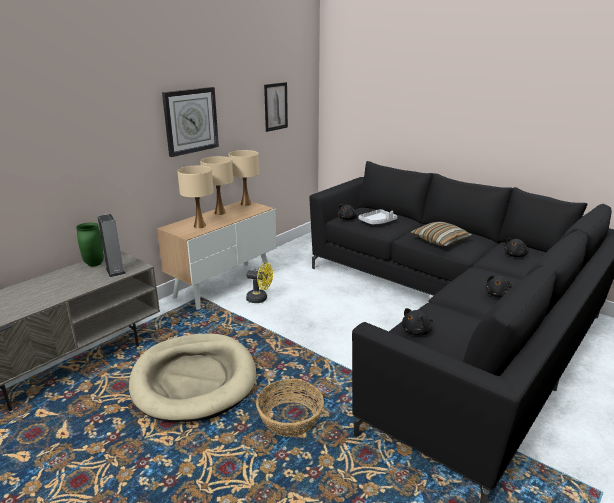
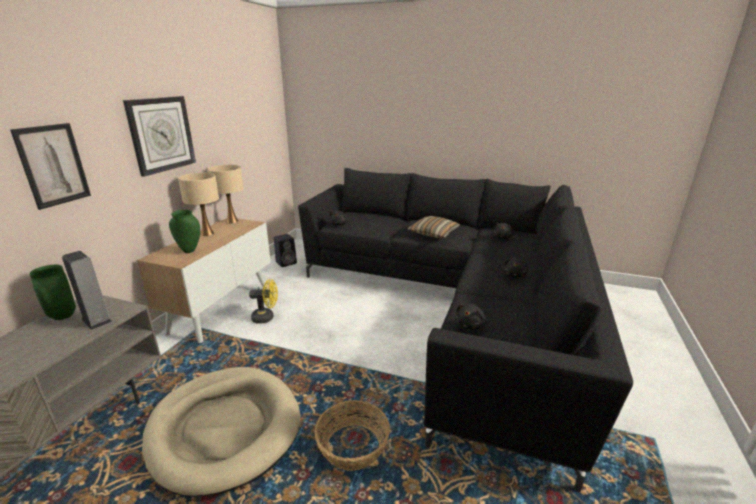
camera: 20 degrees left, 0 degrees up
(200, 226) = (190, 250): beige table lamp -> green vase
(275, 106) = (247, 119): picture -> picture (53, 165)
(298, 251) = (286, 262): none -> black speaker
(377, 222) = (369, 223): grey tray -> none

